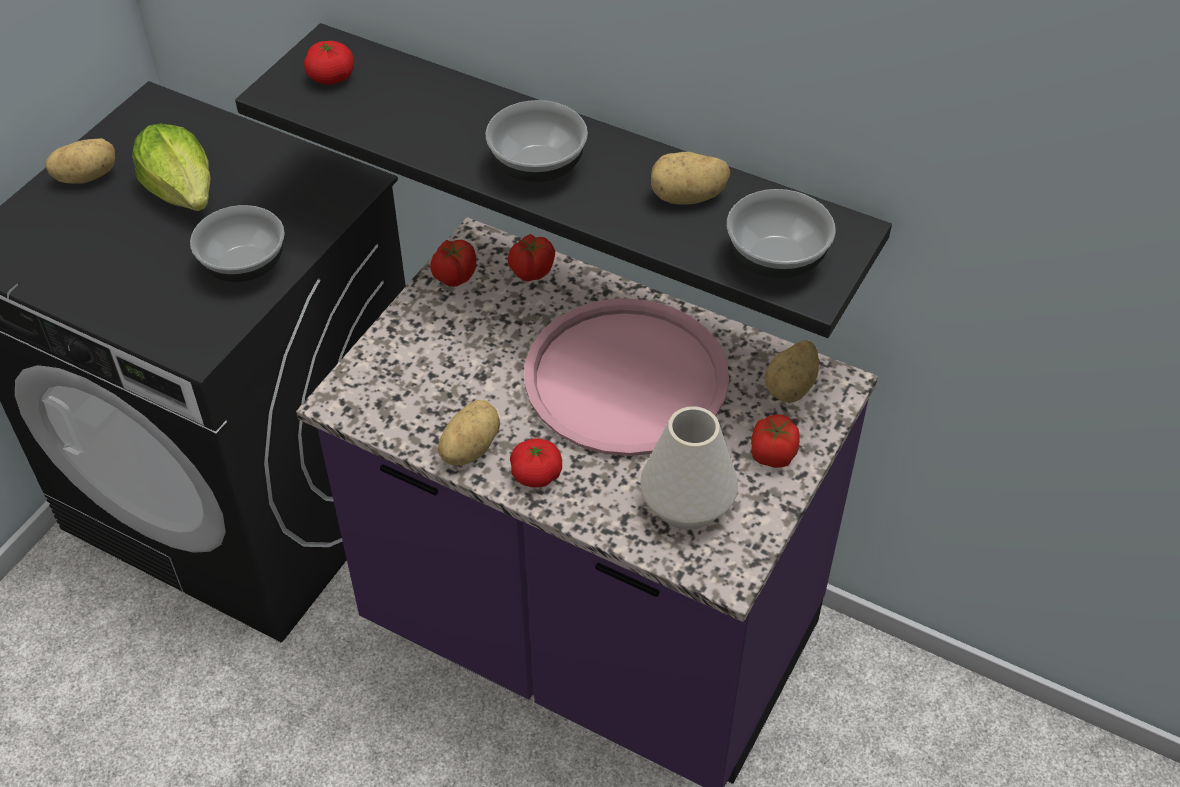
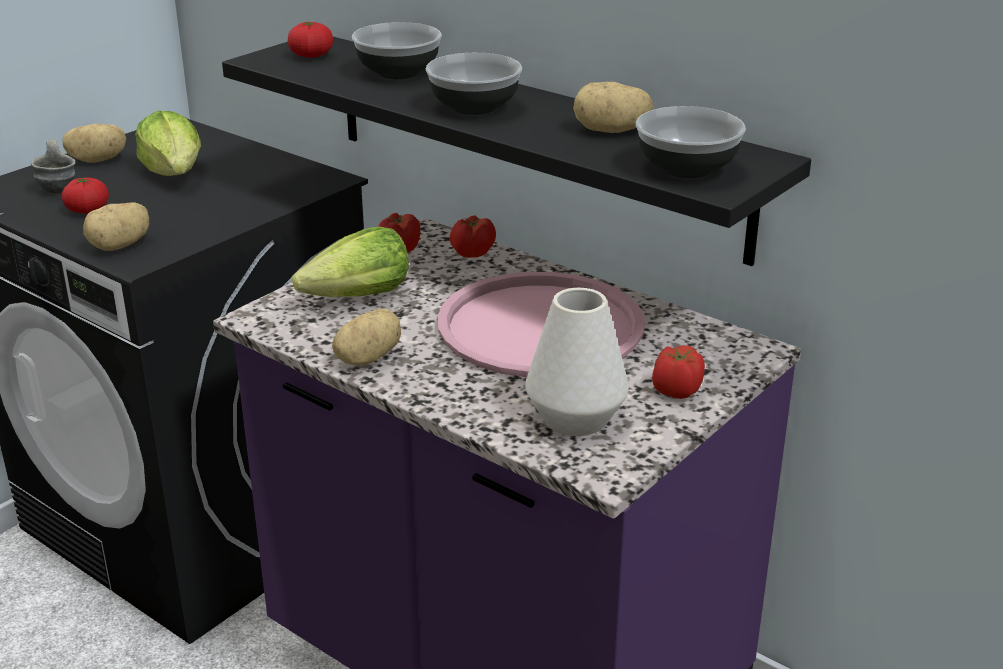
camera: 10 degrees right, 20 degrees down
(64, 233) = (60, 188): none -> grey mug
(245, 265) = (206, 217): bowl -> bowl (399, 72)
(434, 356) = (359, 297): none -> lettuce
(536, 474) = (427, 382): tomato -> tomato (88, 210)
(792, 387) = (708, 347): potato -> potato (121, 246)

